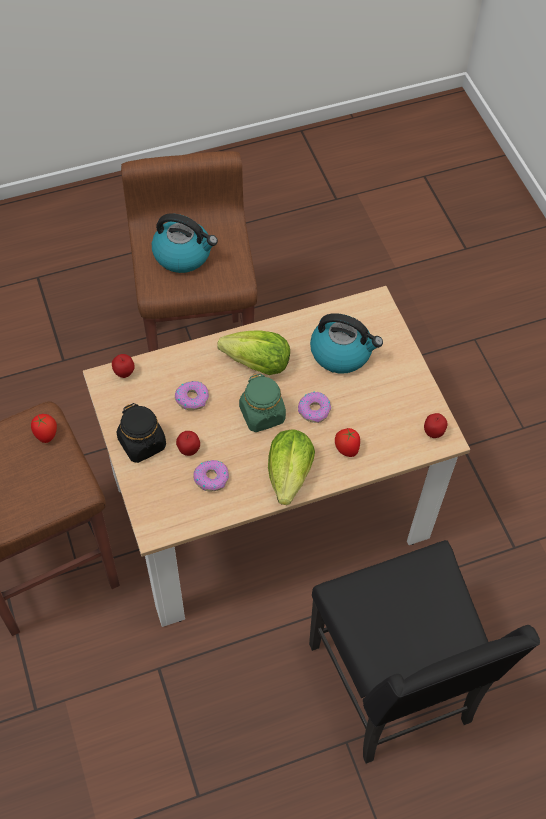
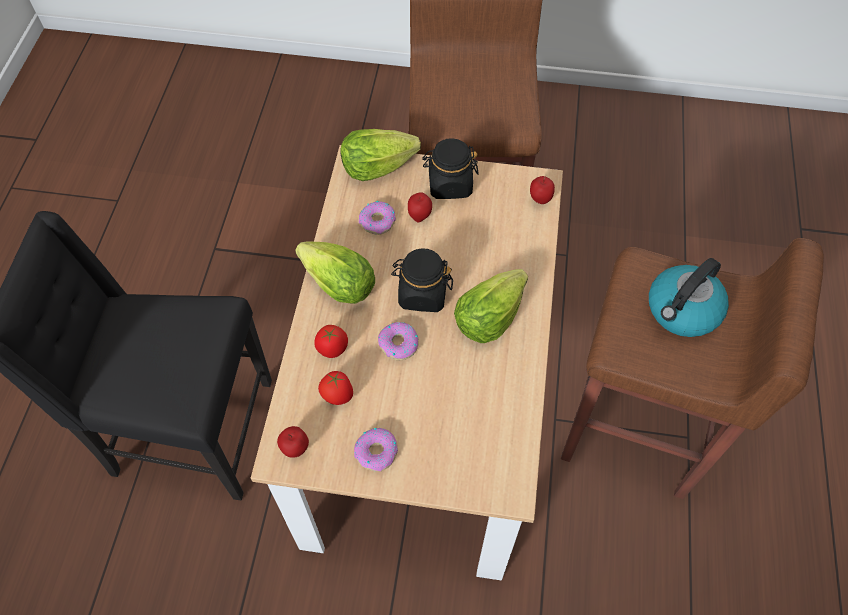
camera: 120 degrees right, 0 degrees up
(46, 435) = (501, 120): tomato -> tomato (337, 396)
(152, 508) = (376, 167): none -> lettuce
(192, 398) = (478, 242): donut -> donut (377, 452)
(262, 414) = (422, 294): green jar -> black jar
(342, 352) = (457, 410): kettle -> none

